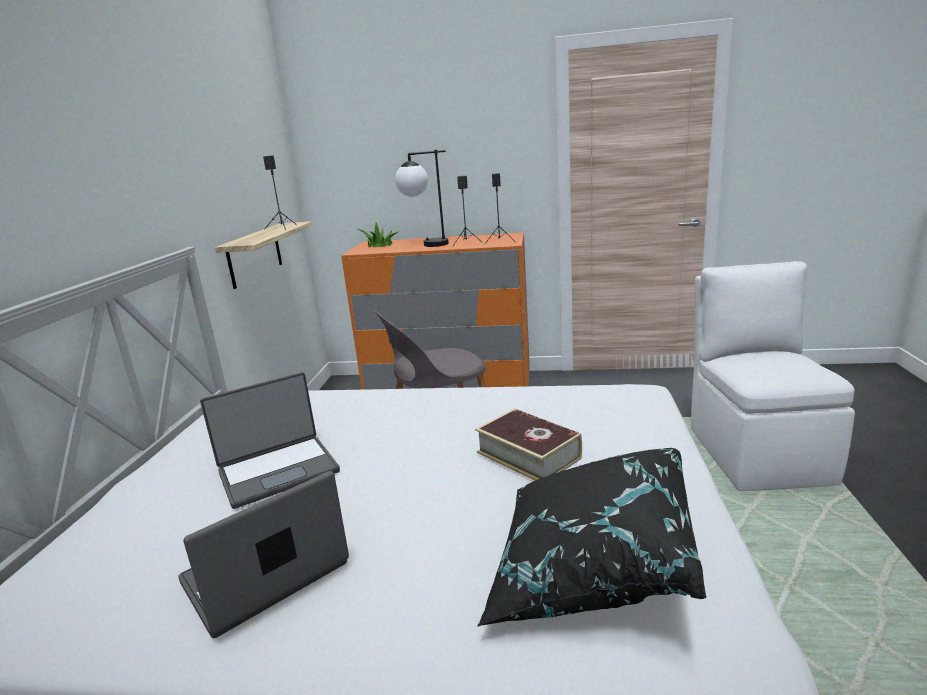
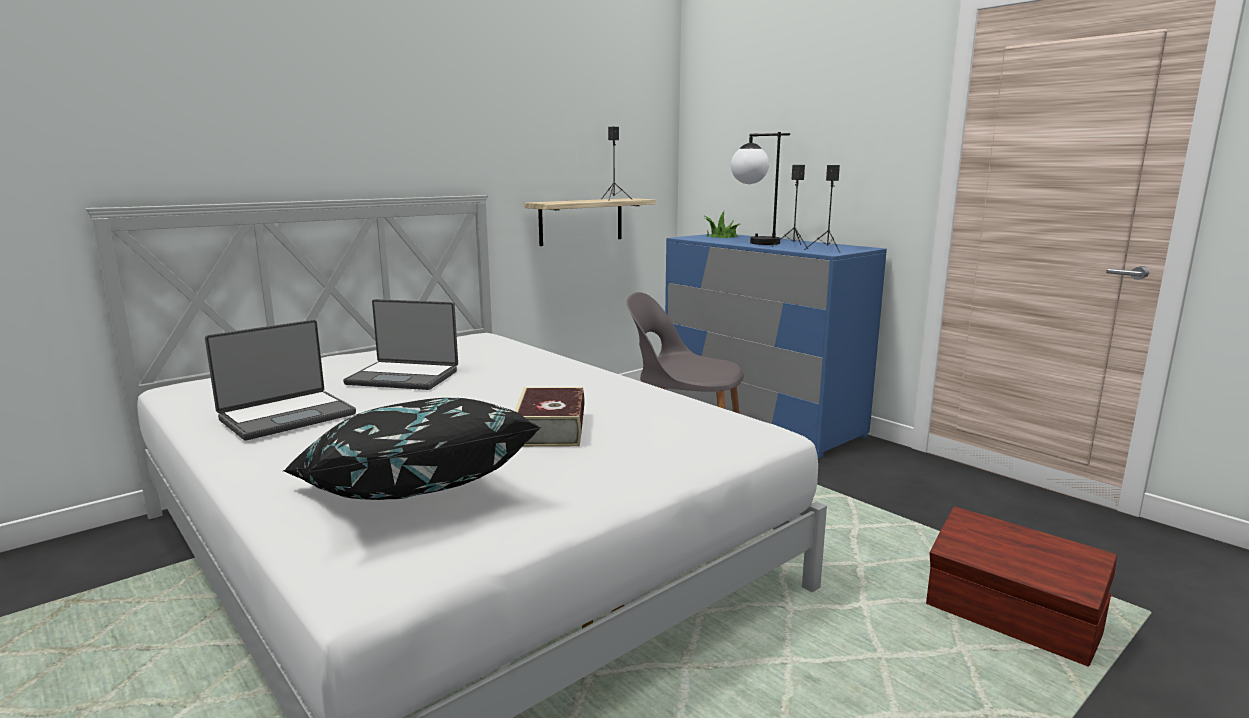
camera: 40 degrees right, 5 degrees down
(266, 576) = (287, 416): laptop -> laptop turned 135 degrees clockwise
(449, 387) = (760, 420): orange dresser -> blue dresser
(757, 452) = (1012, 621): white chair -> brown storage box

